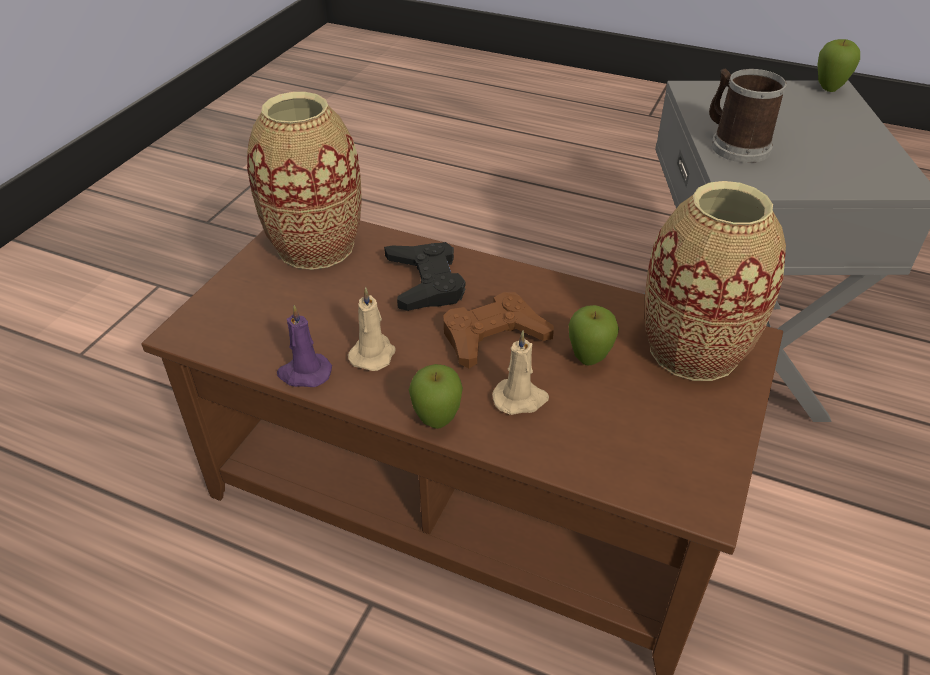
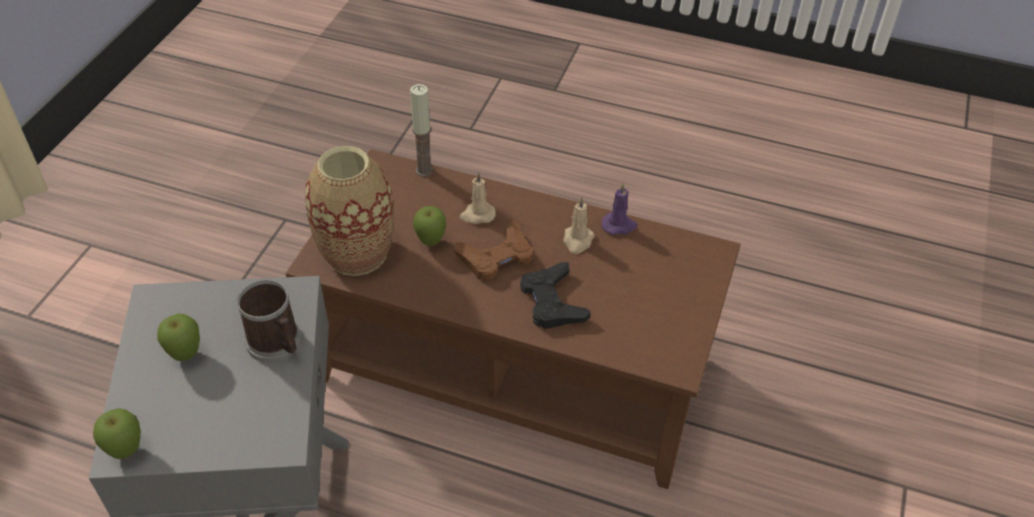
camera: 175 degrees right, 5 degrees up
(315, 246) = (653, 335): vase -> none
(437, 422) = (528, 199): apple -> apple (186, 355)
(618, 486) = (424, 170): none -> candle

